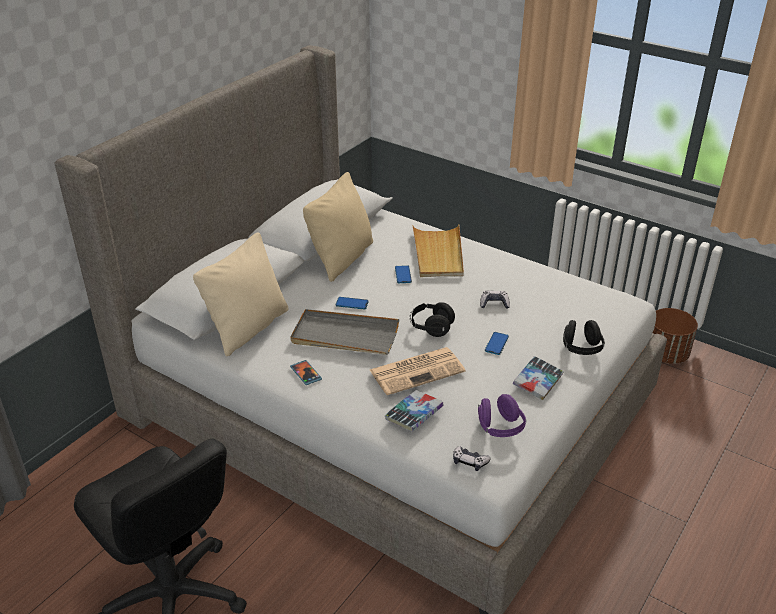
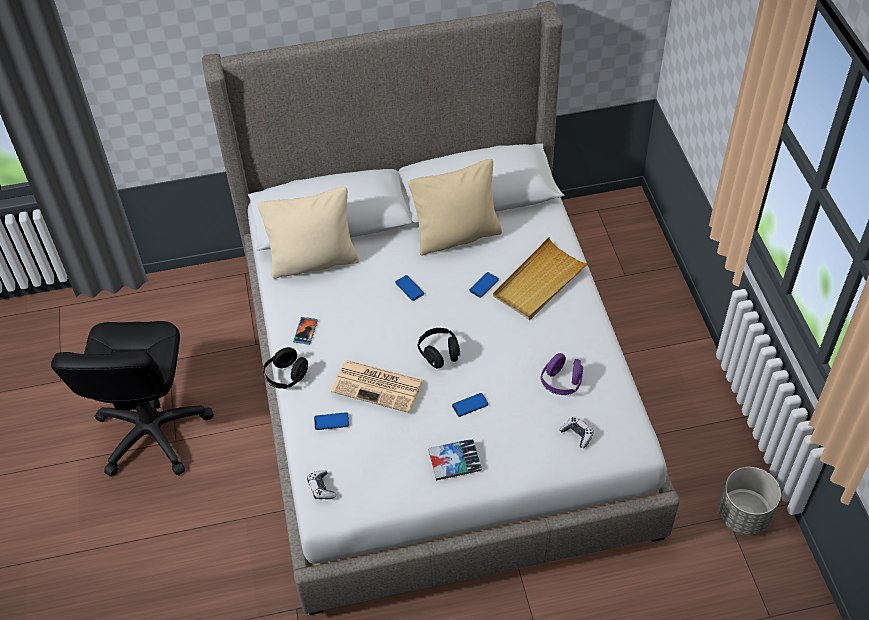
camera: 45 degrees right, 15 degrees up
(344, 336) = (368, 316): grey tray -> none
(414, 414) = (331, 422): book -> phone
(494, 303) = (519, 365): game controller -> game controller (577, 434)
(500, 428) = (374, 479): purple headphones -> purple headphones (561, 383)
(581, 349) = (529, 459): black headphones -> black headphones (286, 376)
(666, 354) = (744, 516): brown planter -> grey planter

